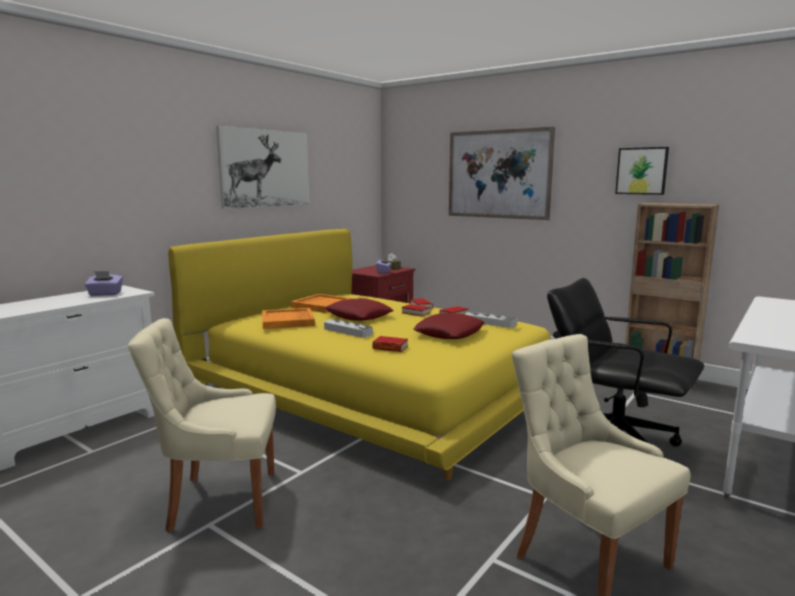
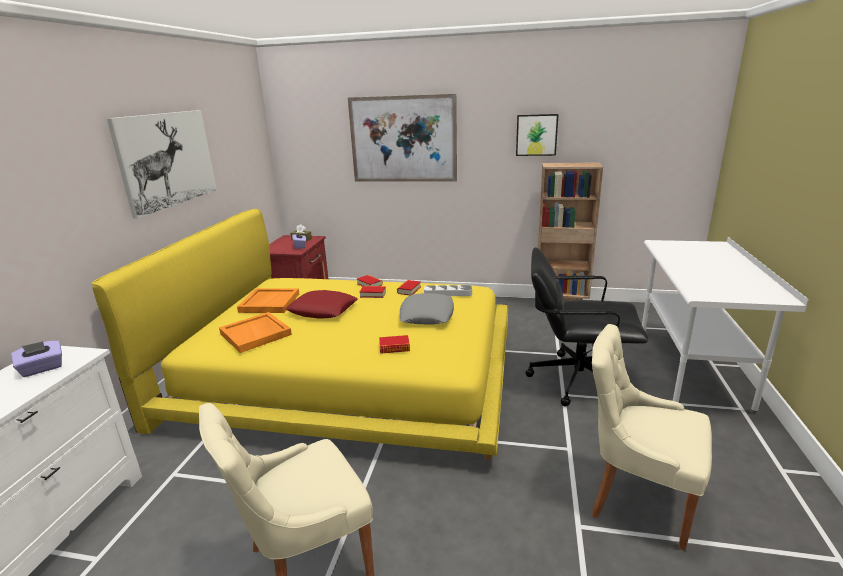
camera: 25 degrees left, 10 degrees up
(348, 331) = (333, 335): grey tray -> none
(449, 333) = (427, 315): red pillow -> grey pillow

